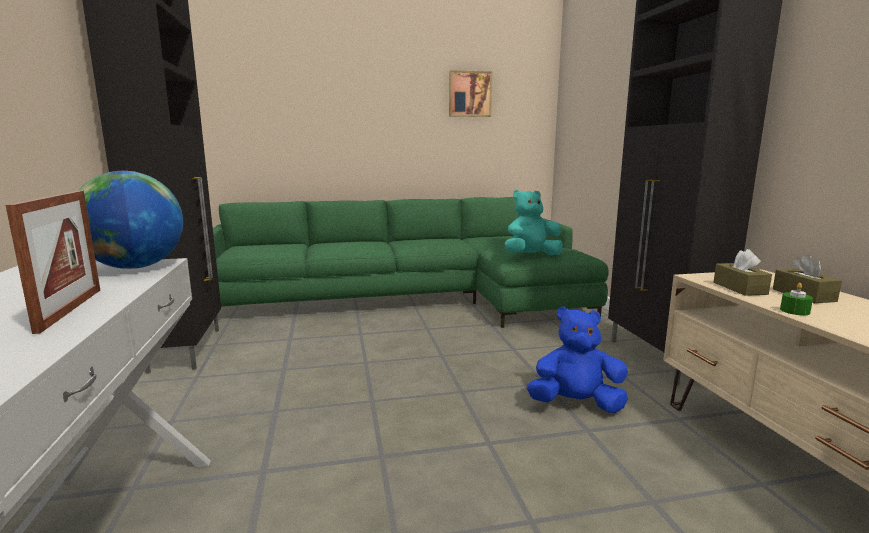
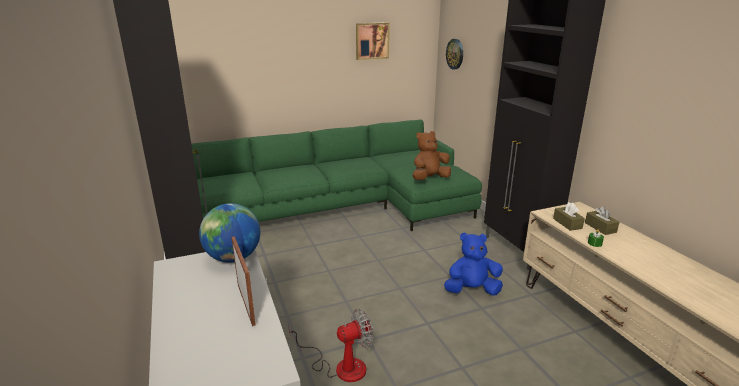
camera: 10 degrees left, 10 degrees up
(316, 492) = (340, 366): none -> fan
(531, 256) = (429, 179): turquoise plush toy -> brown plush toy
(576, 108) = (455, 54): none -> wall clock

